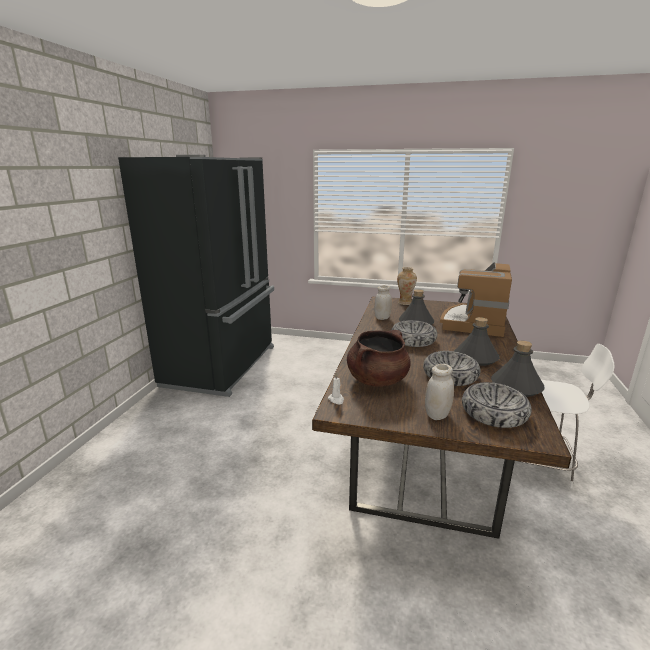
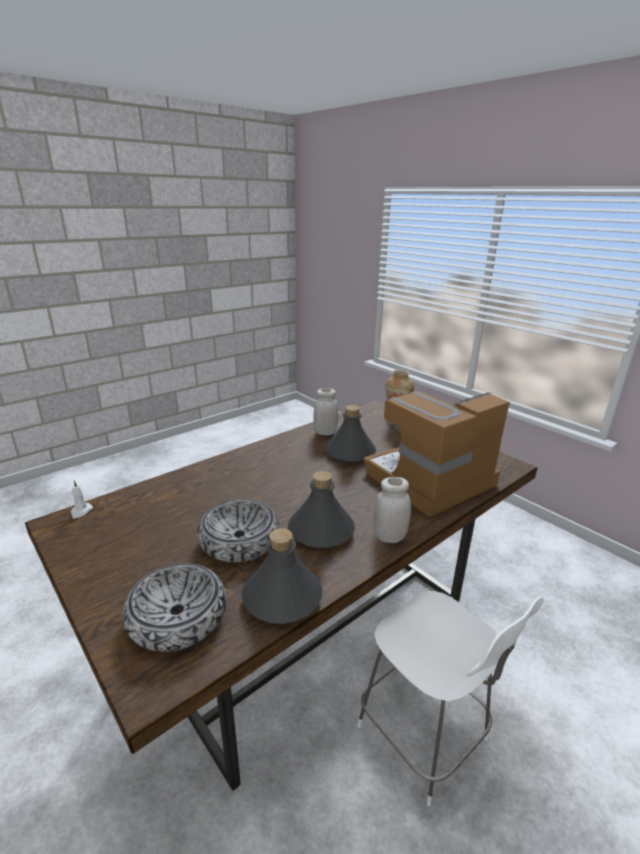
camera: 35 degrees right, 5 degrees up
(223, 366) = (241, 436): black fridge -> none
(377, 380) = (159, 507): brown cooking pot -> none
(413, 340) = (299, 474): bowl -> none
(437, 415) = (120, 581): white jar -> white jar (389, 537)

